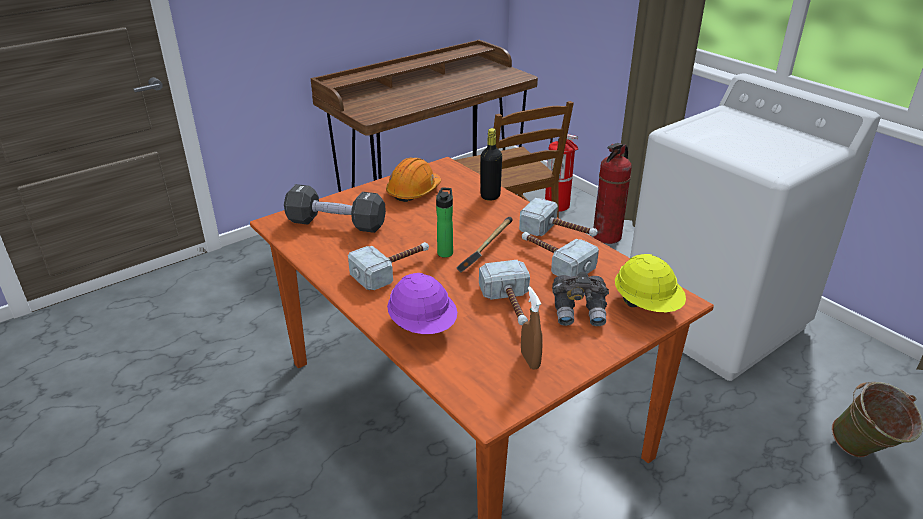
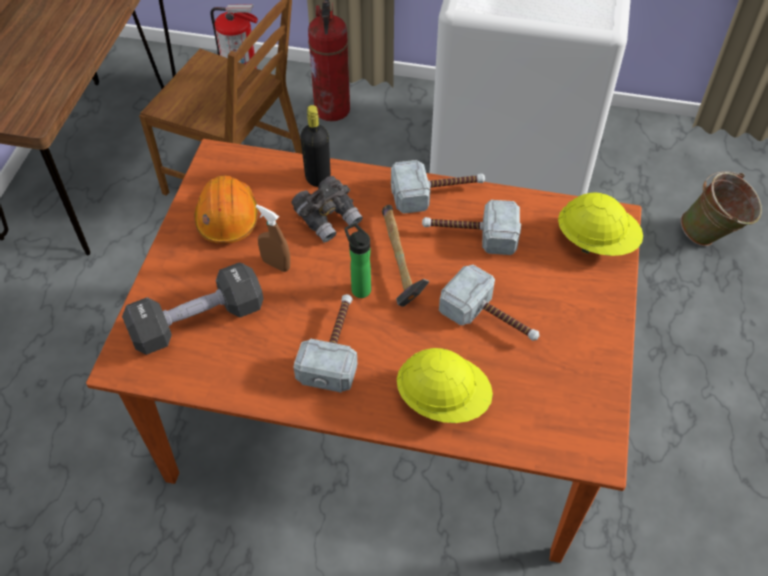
camera: 40 degrees left, 20 degrees up
(423, 326) = (443, 399): purple hard hat -> yellow hard hat
(530, 360) = (570, 372): brown spray bottle -> brown spray bottle (276, 264)
(579, 311) = (552, 286): grey binoculars -> grey binoculars (328, 218)

